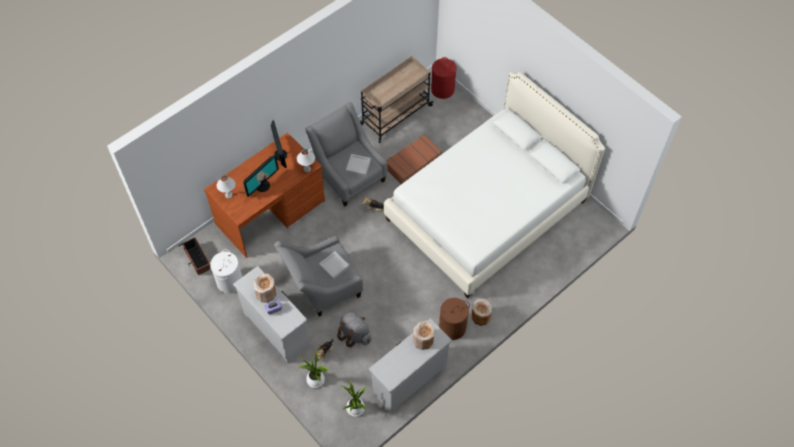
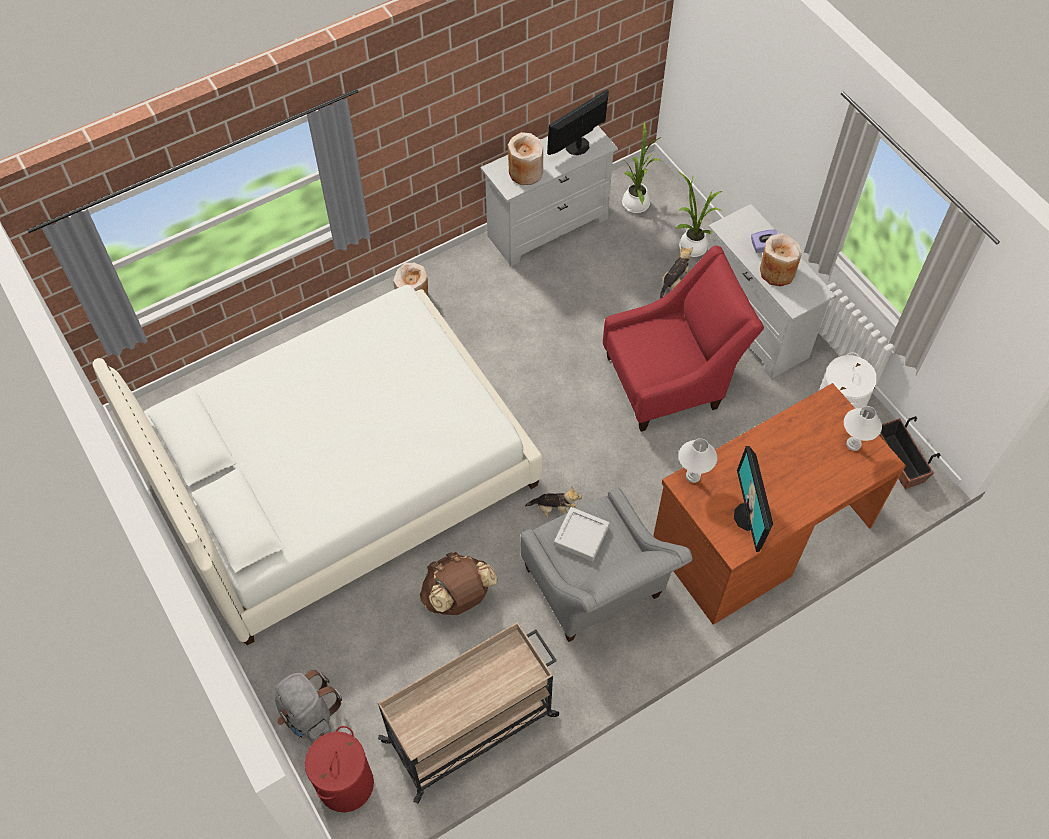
camera: 170 degrees left, 0 degrees up
(262, 185) = (785, 454): monitor -> monitor (577, 146)
(322, 288) = (670, 380): grey armchair -> red armchair
(334, 266) = (651, 348): grey tray -> none
(354, 335) = (624, 299): grey backpack -> grey backpack (309, 715)
(413, 164) = (458, 597): brown suitcase -> brown backpack
(452, 327) = (463, 288): brown laundry basket -> none

